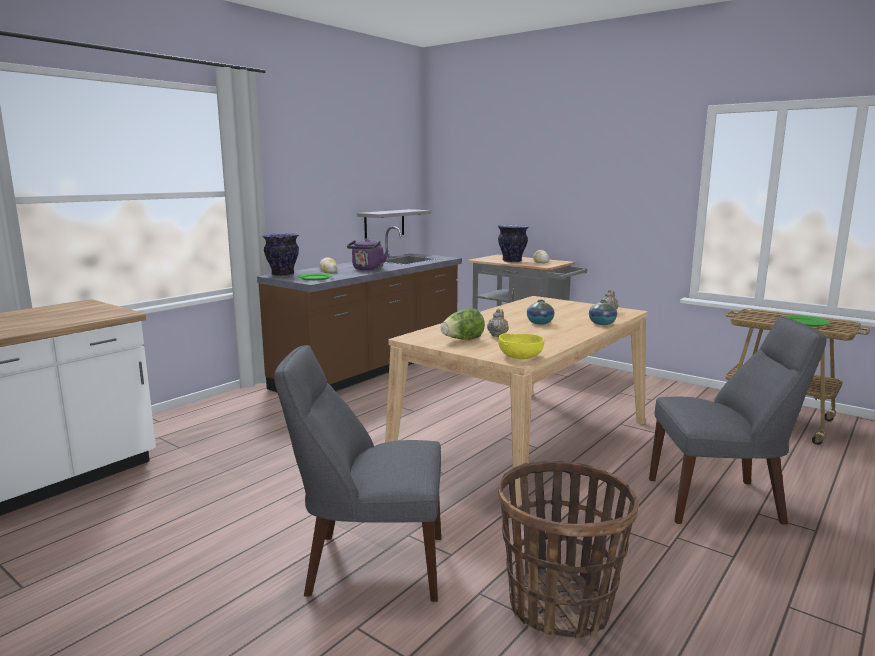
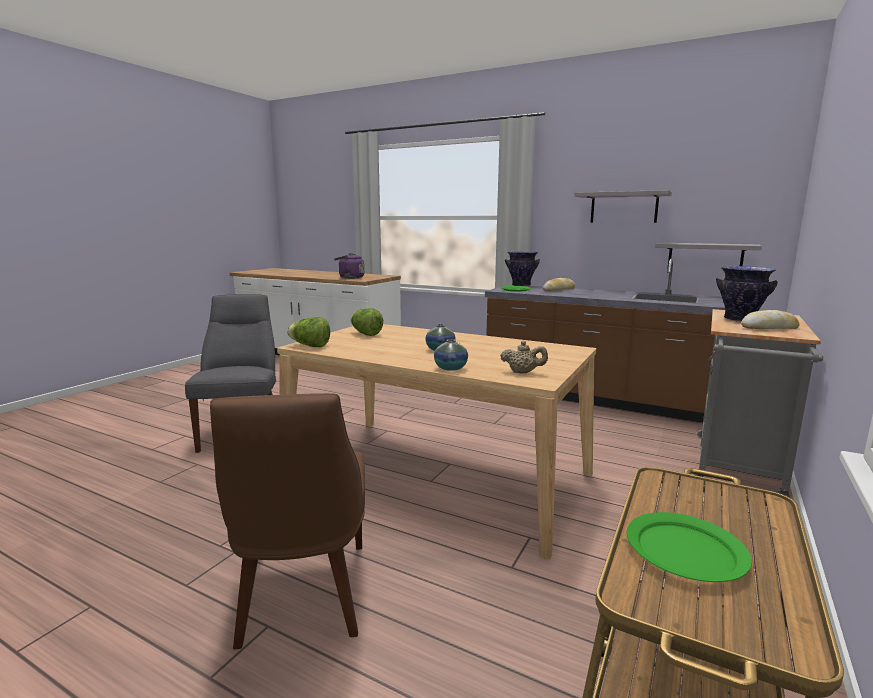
camera: 80 degrees right, 0 degrees up
(330, 181) = (623, 208): none -> grey shelf
(367, 269) = (580, 294): purple kettle -> purple kettle (350, 278)
(497, 335) = (383, 340): beige teapot -> none
(520, 357) = (310, 346): yellow bowl -> lettuce
(560, 606) = (166, 490): basket -> none
(721, 501) = (303, 597): grey chair -> brown chair

